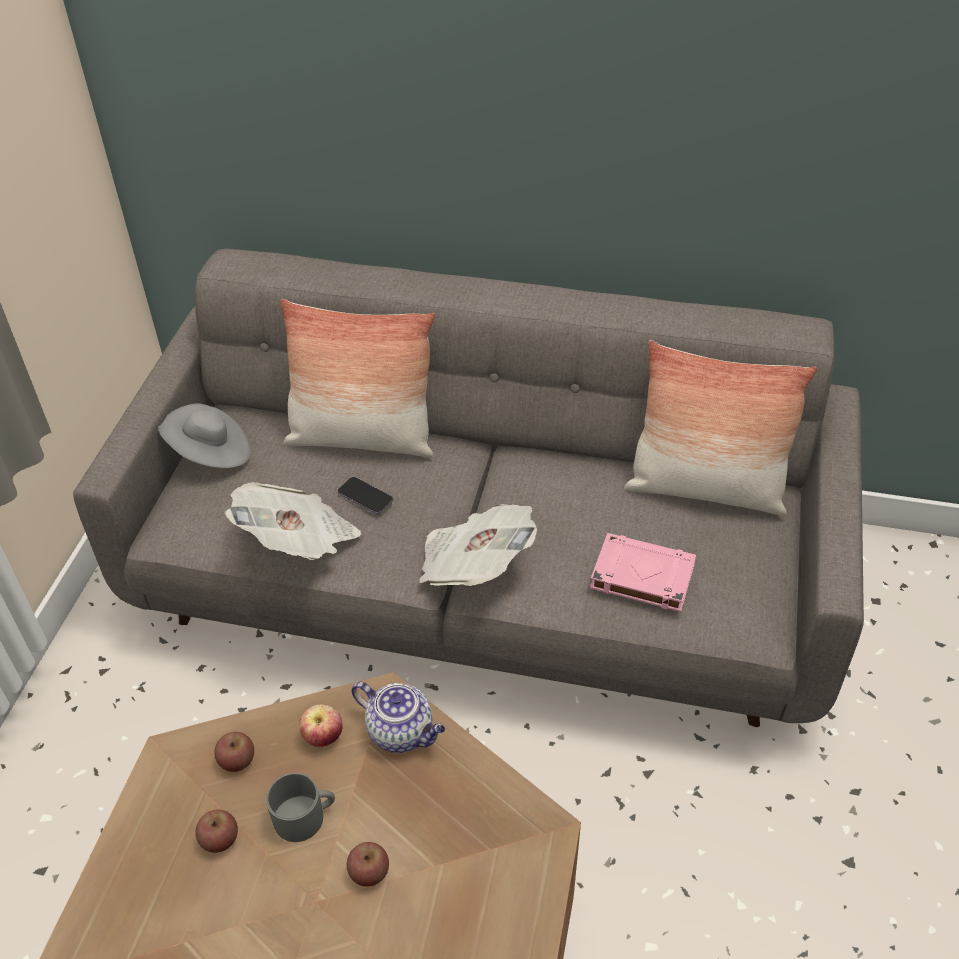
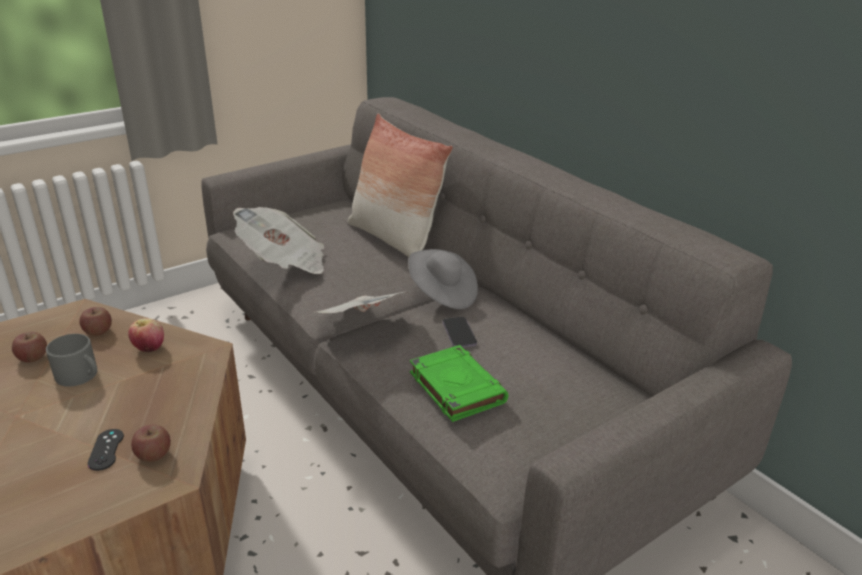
camera: 40 degrees right, 15 degrees down
(210, 454) = (306, 210): grey hat -> grey hat (442, 294)
(365, 497) = (350, 261): phone -> phone (459, 334)
(369, 872) = (59, 422): apple -> apple (153, 454)
(402, 732) = (188, 372): teapot -> none
(455, 858) = (106, 449): none -> black game controller
(641, 576) = (455, 387): pink book -> green book
(705, 489) = (586, 371): pillow -> none

